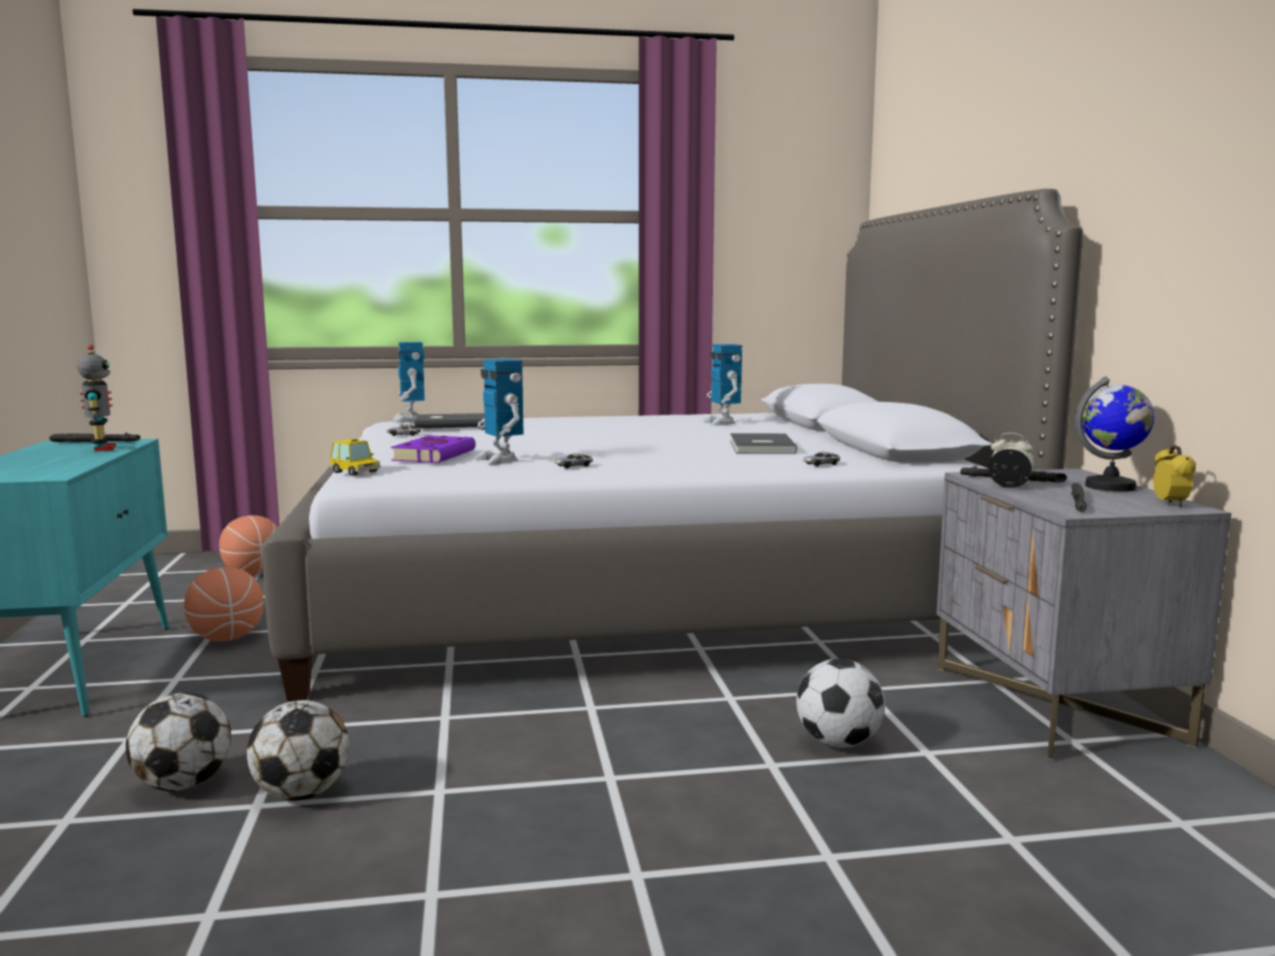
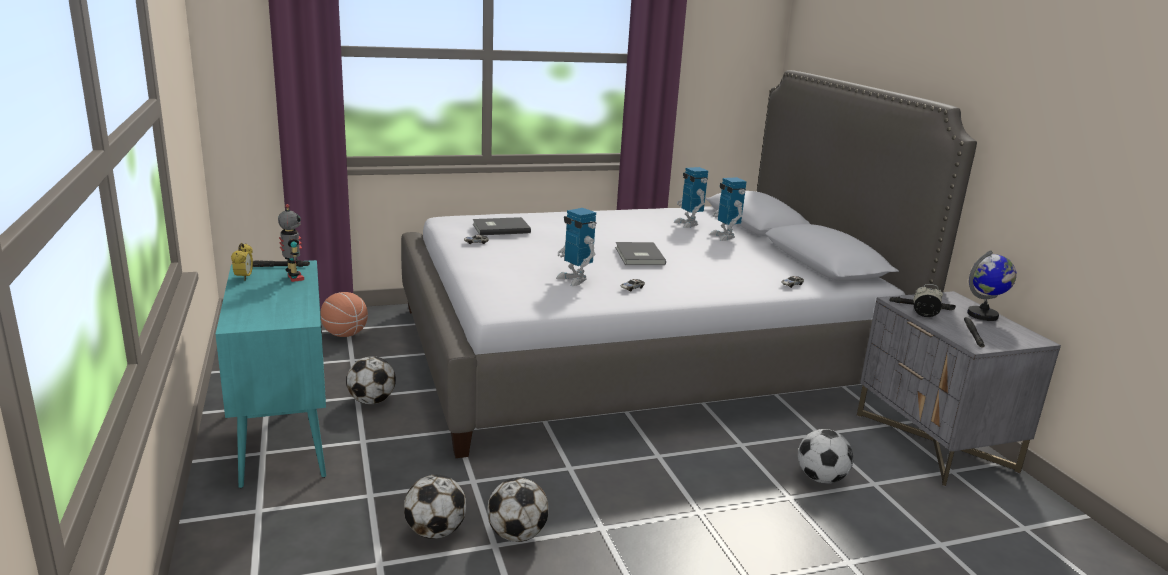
camera: 10 degrees left, 10 degrees up
(227, 638) = (372, 401): basketball -> football
(355, 472) = (488, 297): toy car -> none
(409, 420) = (461, 219): toy robot -> toy robot (725, 236)
(435, 455) = (525, 273): purple book -> none
(759, 447) = (737, 260): grey book -> grey book (638, 256)
(1170, 504) = (1025, 336): alarm clock -> alarm clock (244, 278)

